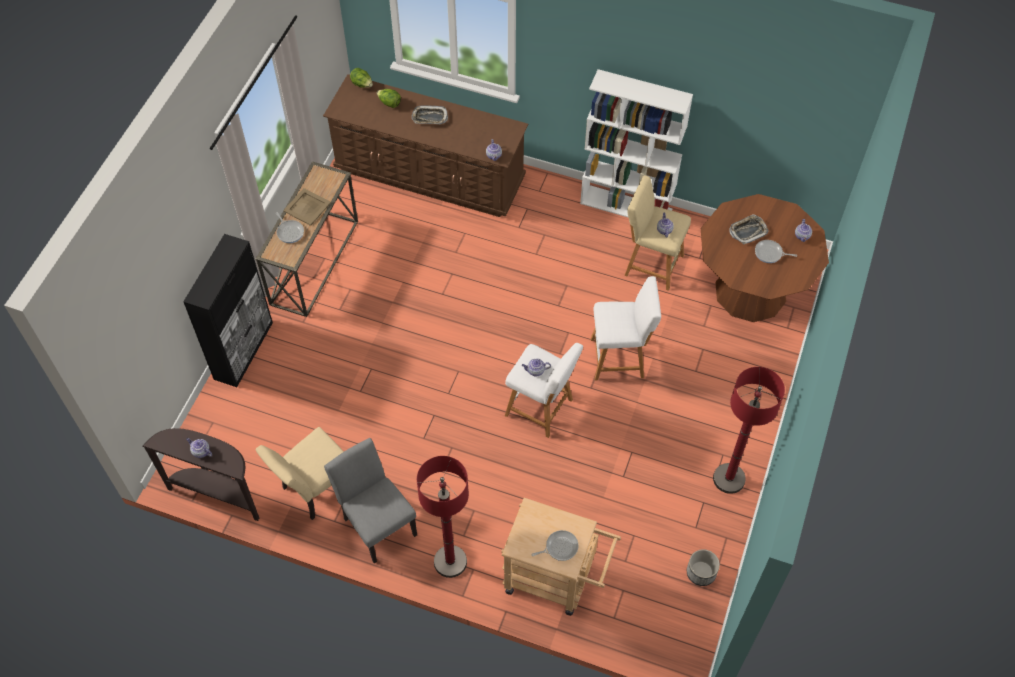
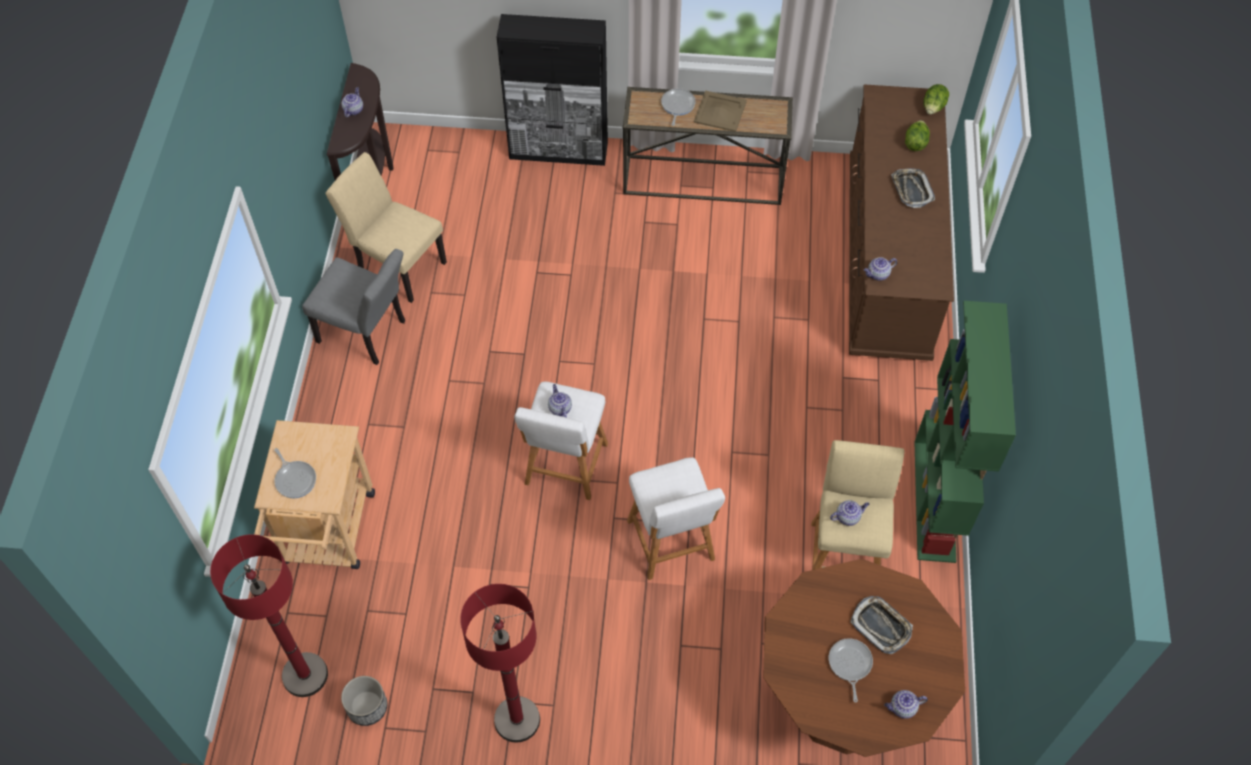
camera: 75 degrees right, 0 degrees up
(290, 231) = (677, 106): frying pan -> frying pan turned 150 degrees clockwise
(376, 522) = (367, 334): grey chair -> grey chair turned 75 degrees clockwise
(450, 562) = (331, 419): red floor lamp -> red floor lamp (305, 675)
(626, 206) = (935, 501): white bookcase -> green bookcase

